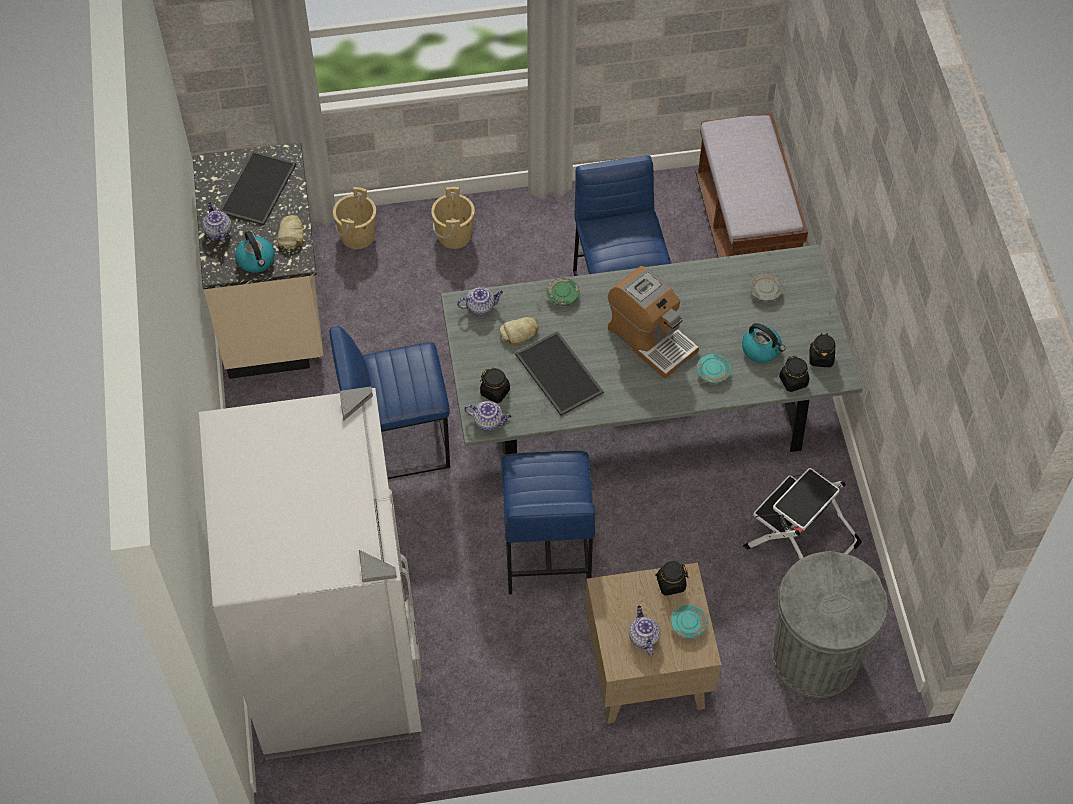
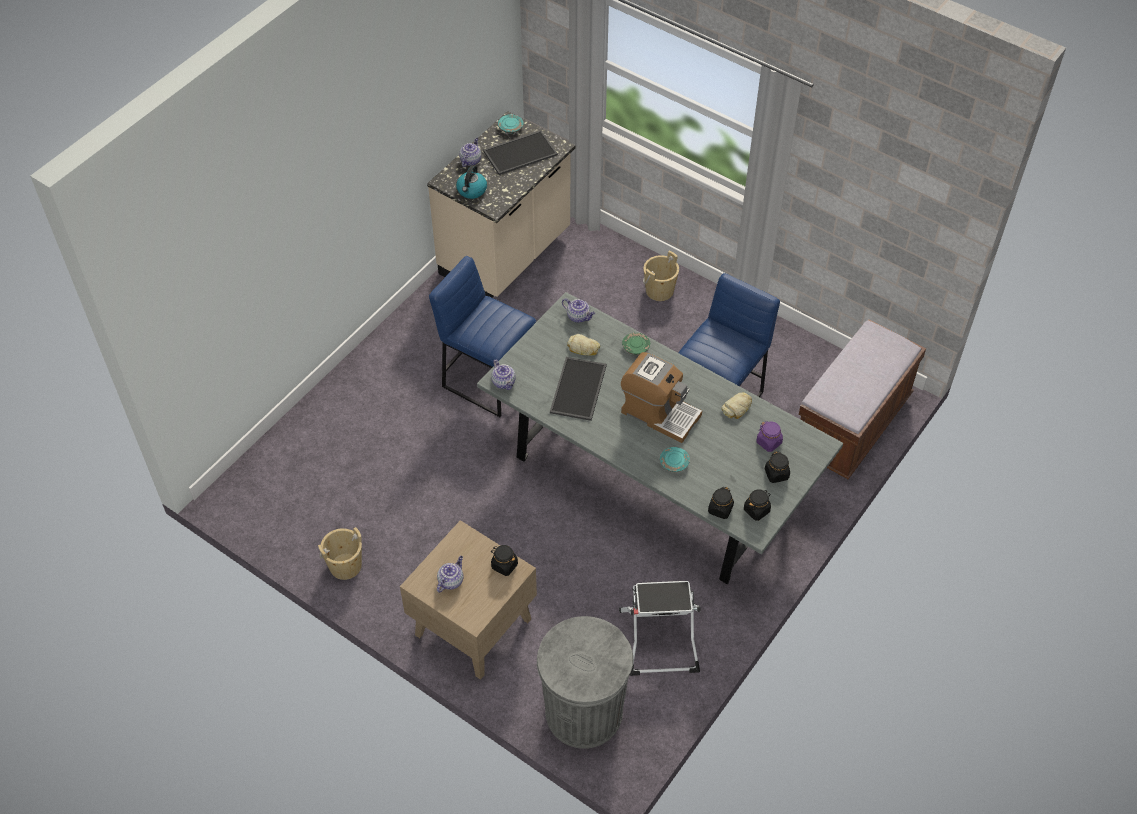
camera: 45 degrees right, 5 degrees down
(291, 234) = (508, 190): bread -> bread (737, 407)
(336, 658) = (315, 467): white fridge -> none
(357, 235) = (602, 249): beige bucket -> beige bucket (345, 566)
(495, 392) = (528, 369): black jar -> black jar (776, 474)
(547, 553) = (496, 511): blue chair -> none
(651, 339) = (659, 413): coffee machine -> coffee machine turned 60 degrees counterclockwise
(688, 624) = (485, 597): turquoise plate -> turquoise plate (511, 127)
(761, 349) = (723, 474): kettle -> none
(765, 291) = (769, 442): grey plate -> purple jar

